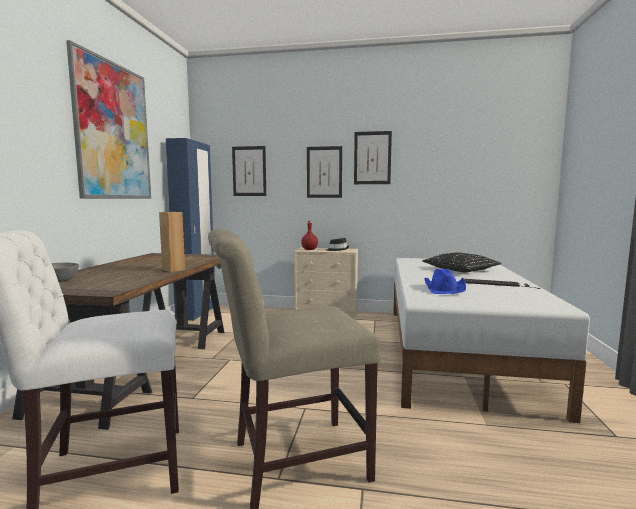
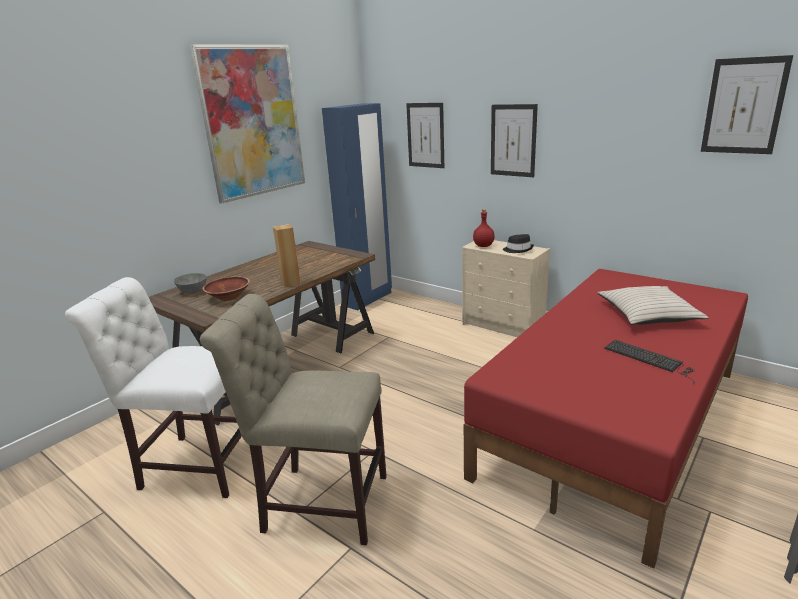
camera: 30 degrees right, 15 degrees up
(114, 280) = (229, 297): none -> brown bowl
(372, 158) = (578, 122): picture -> picture (744, 106)
(445, 288) = (558, 356): blue hat -> none
(457, 351) = (615, 421): white bed -> red bed
(460, 270) = (648, 314): black pillow -> beige pillow

